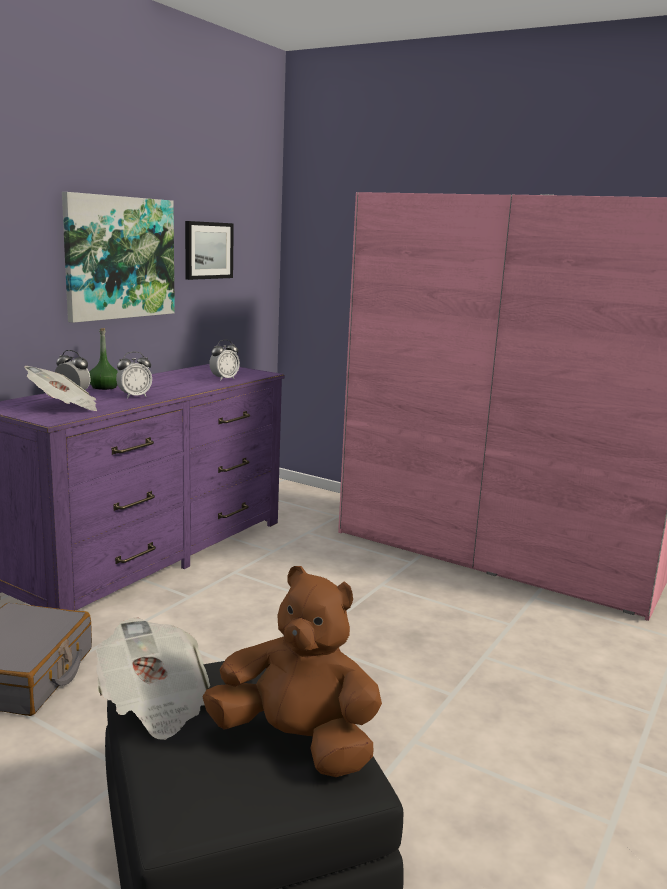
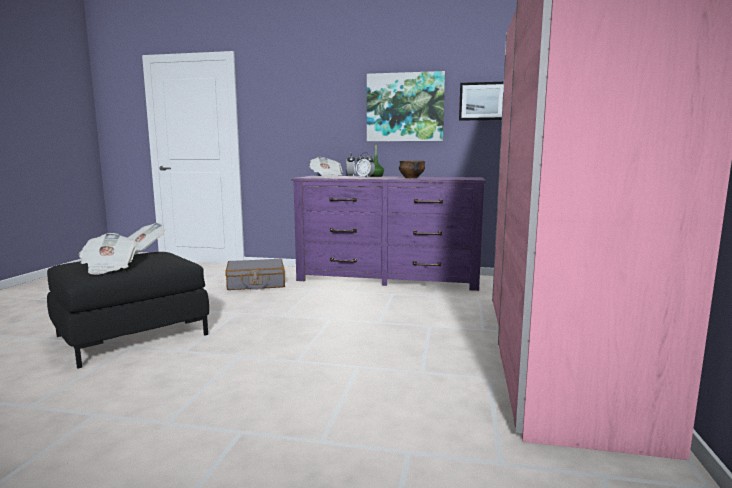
camera: 70 degrees right, 5 degrees down
(191, 384) = (411, 178): none -> bowl
(224, 379) = (439, 178): alarm clock -> none
(297, 742) = (109, 268): brown plush toy -> newspaper

